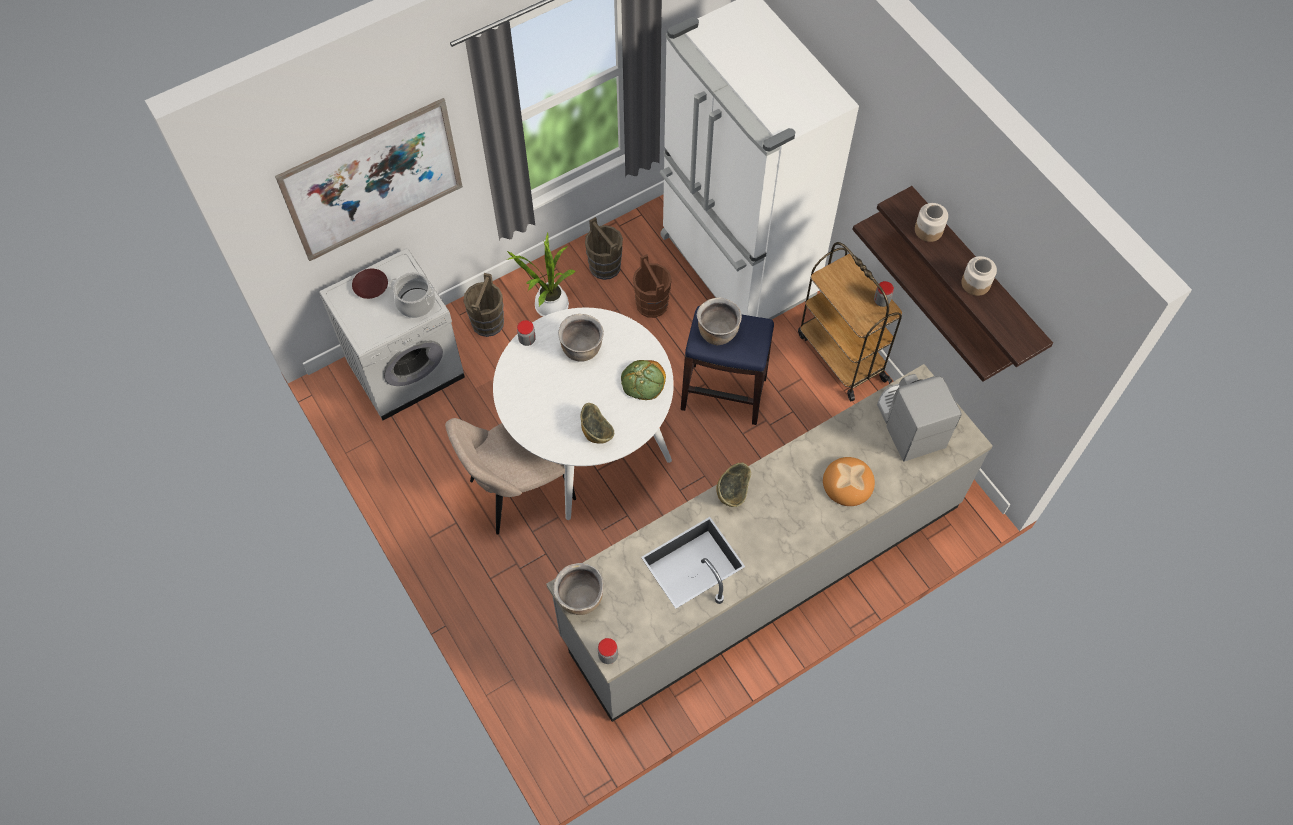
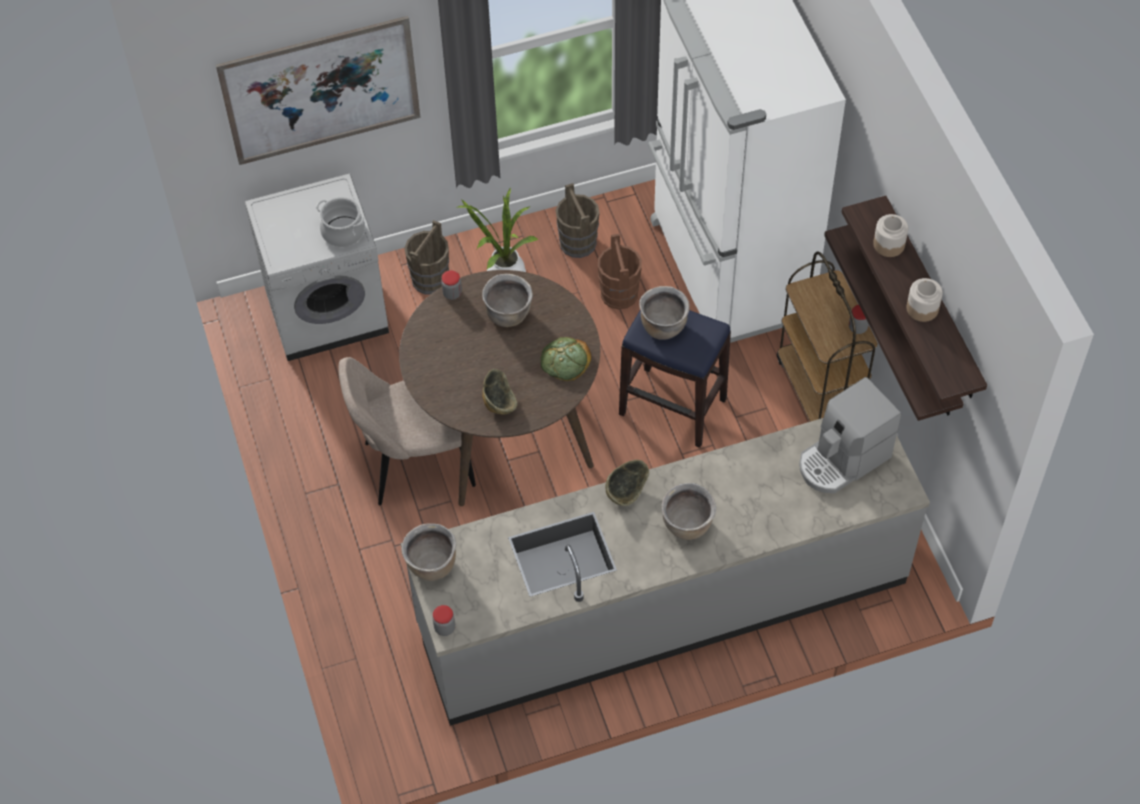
camera: 15 degrees right, 5 degrees down
(370, 286) = (300, 206): brown plate -> none
(588, 443) = (505, 430): white dining table -> brown dining table
(794, 512) = (687, 525): none -> brown cooking pot
(848, 482) = (755, 507): bread -> none
(909, 423) = (842, 460): coffee machine -> coffee machine turned 120 degrees counterclockwise

